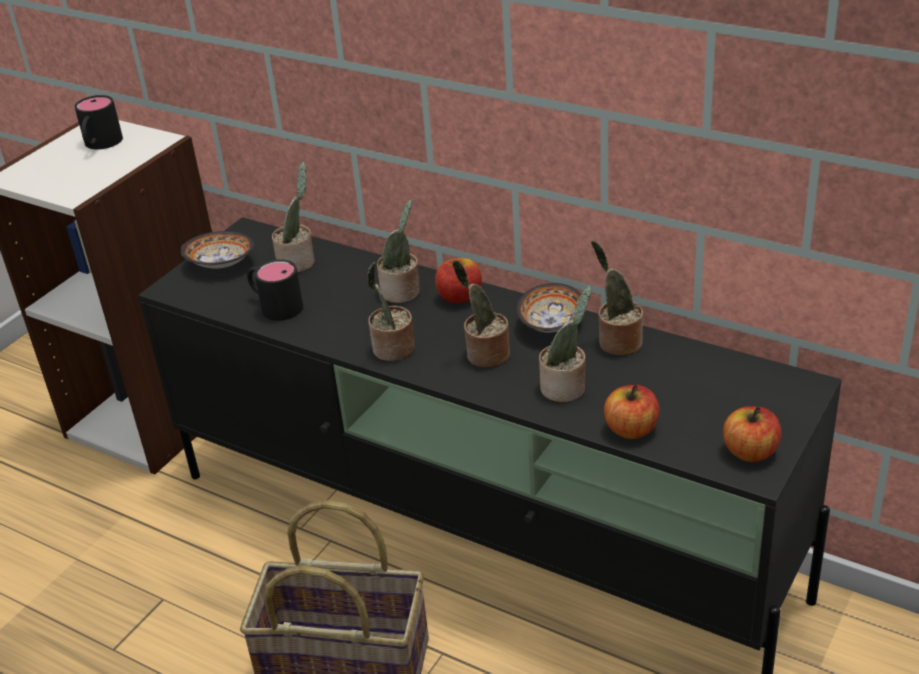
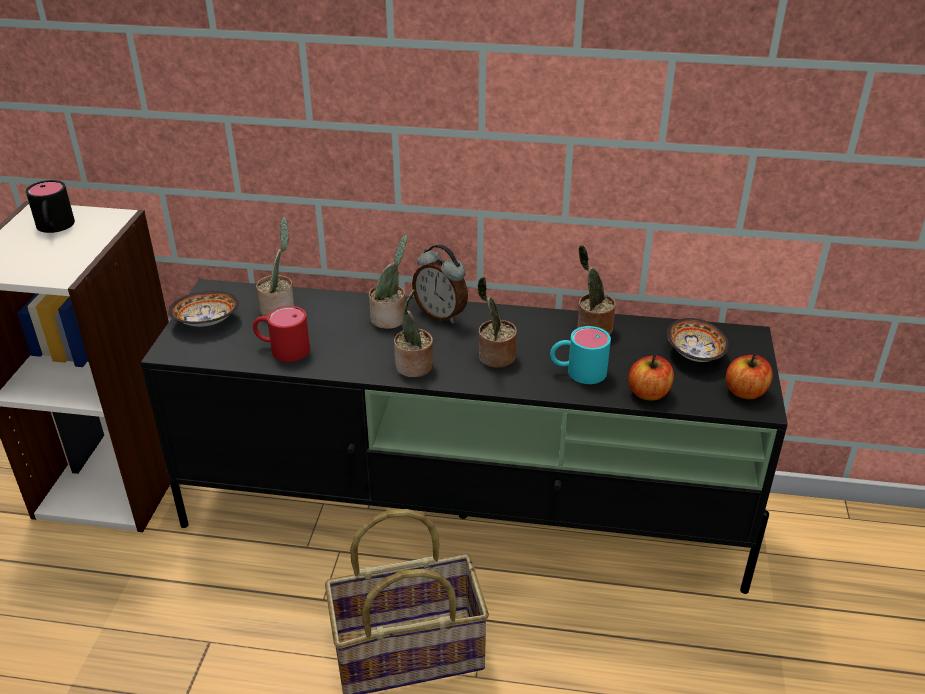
camera: 25 degrees left, 0 degrees up
(275, 305) = (282, 349): black mug -> red mug
(459, 296) = (441, 314): apple -> alarm clock
(549, 325) = (530, 325): bowl -> bowl (693, 355)
(566, 389) = (577, 371): potted plant -> turquoise mug

